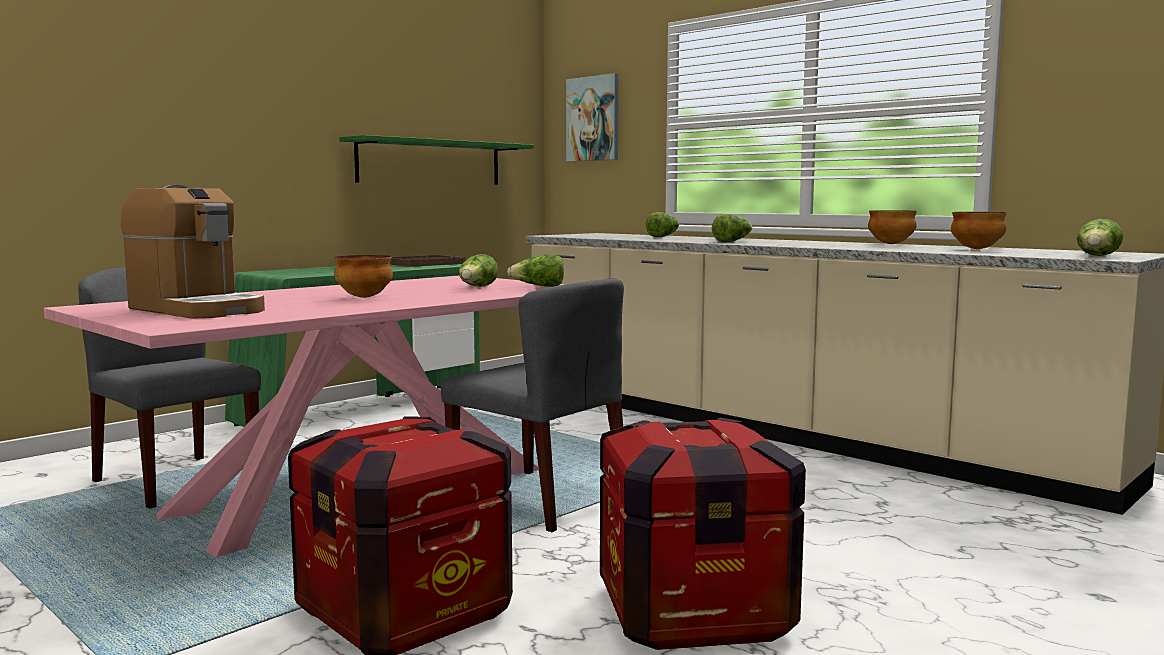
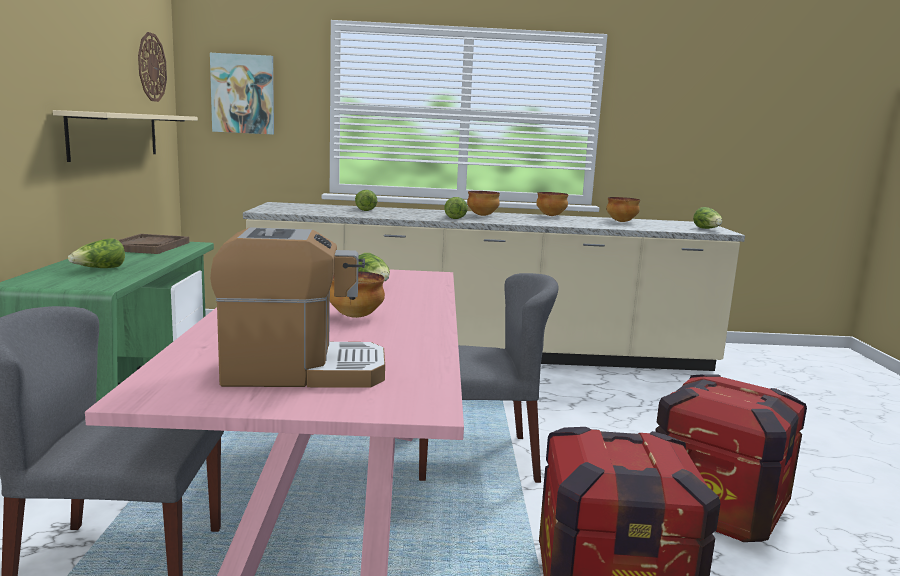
camera: 45 degrees left, 5 degrees up
(430, 162) = (115, 135): green shelf -> beige shelf
(498, 99) = (151, 67): none -> wall clock
(539, 286) = (411, 277): lettuce -> lettuce (100, 269)
(783, 242) = (482, 215): none -> bowl

